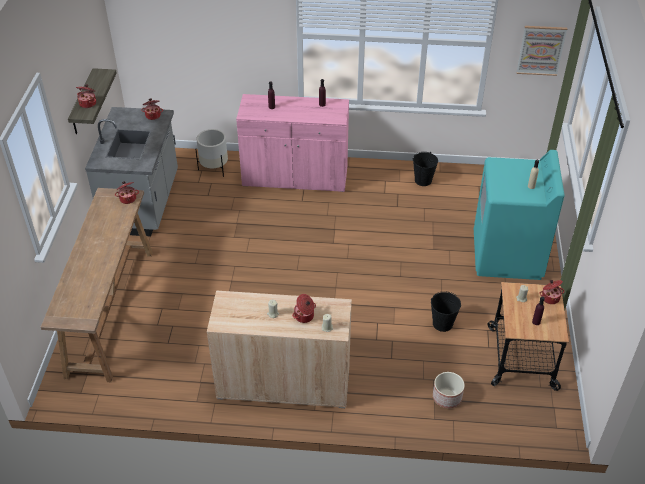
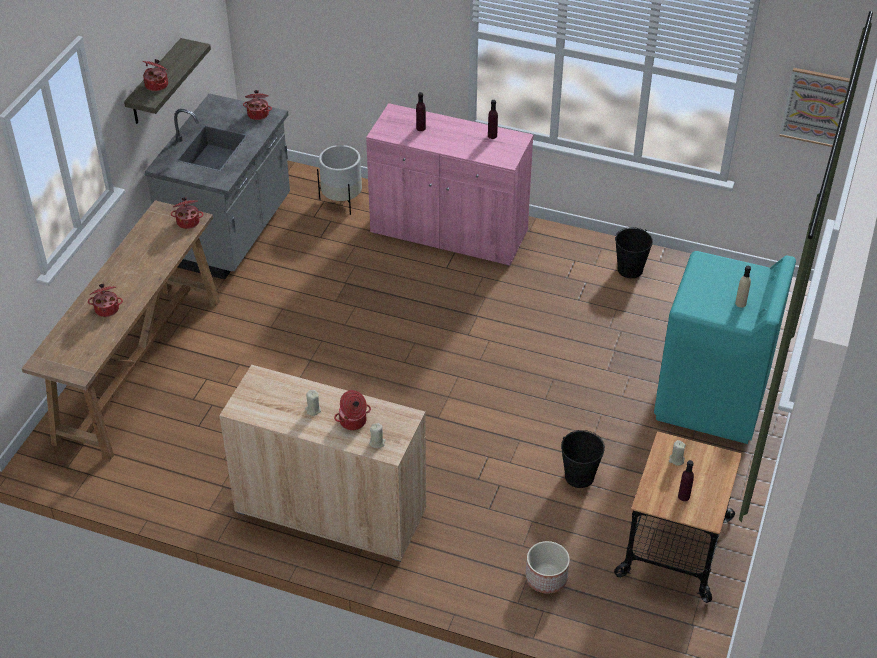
camera: 15 degrees right, 0 degrees up
(550, 297) = (718, 467): cooking pot -> cooking pot (107, 308)

